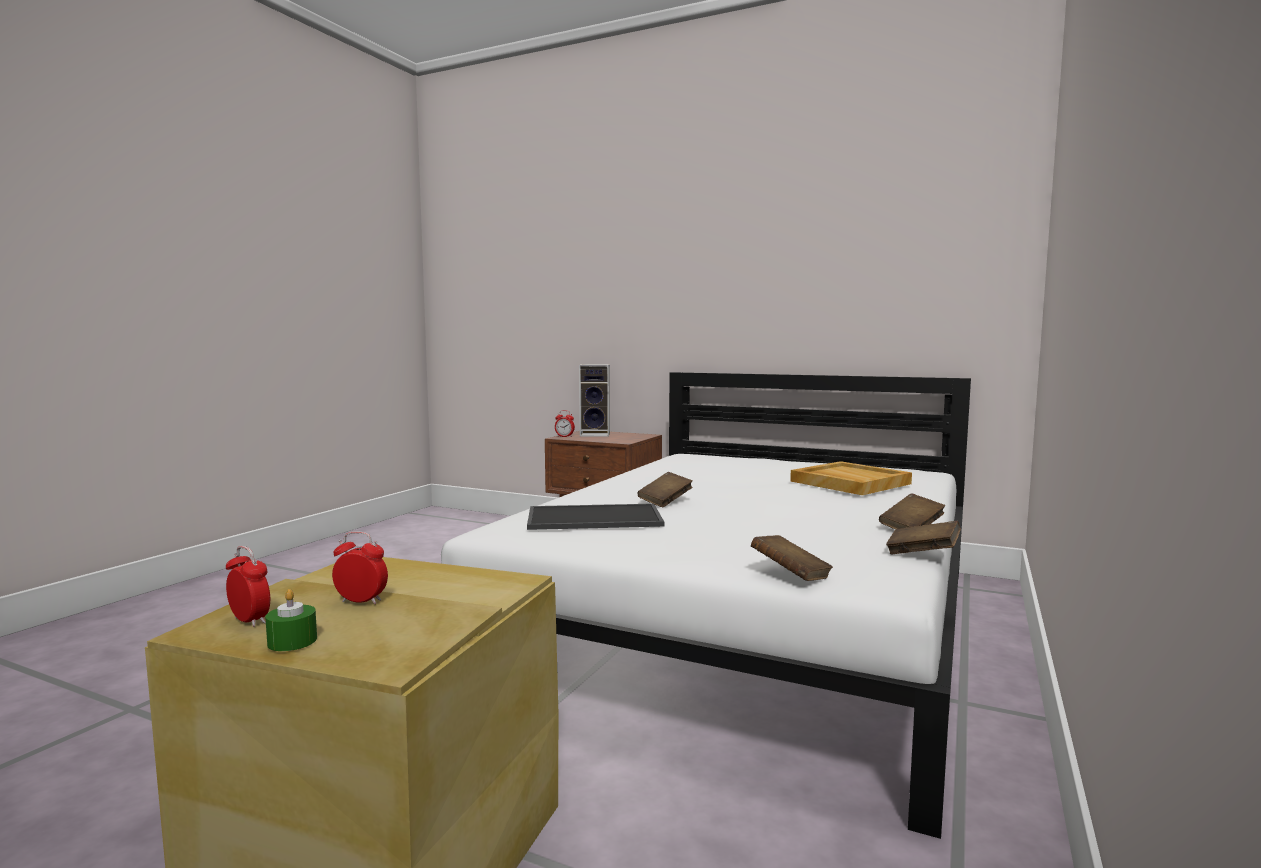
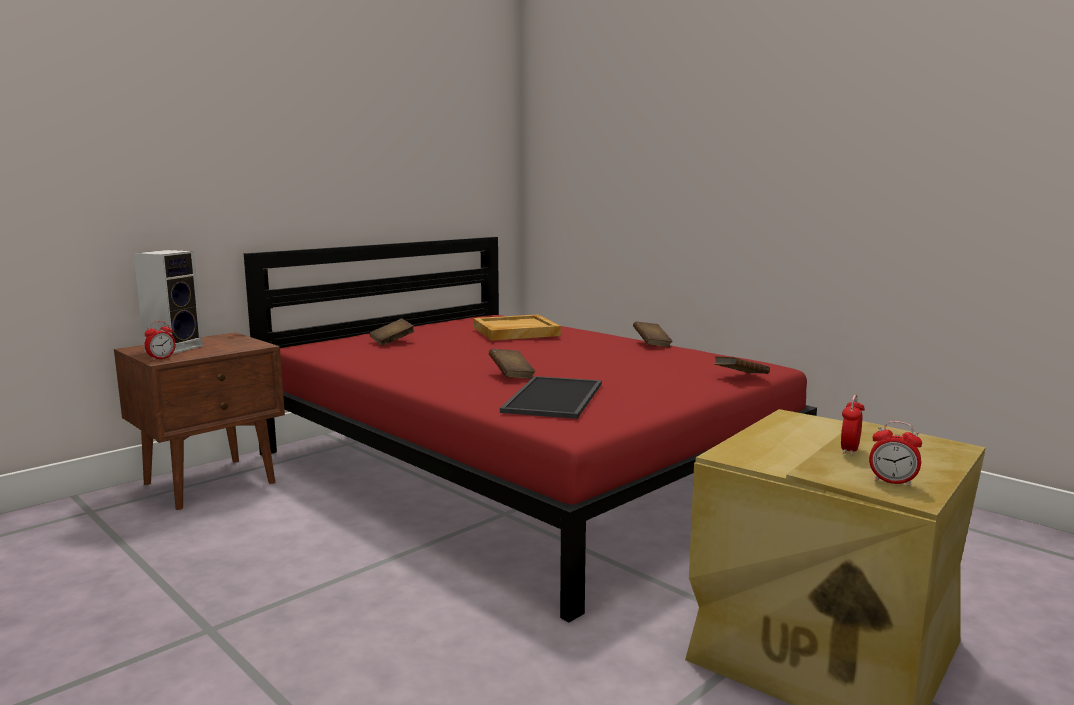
camera: 70 degrees left, 5 degrees up
(250, 620) = (892, 482): alarm clock -> alarm clock turned 120 degrees counterclockwise
(292, 641) = (930, 469): green candle -> none
(749, 624) = (520, 468): white bed -> red bed
(922, 554) = (709, 352): brown book -> brown book (392, 342)

